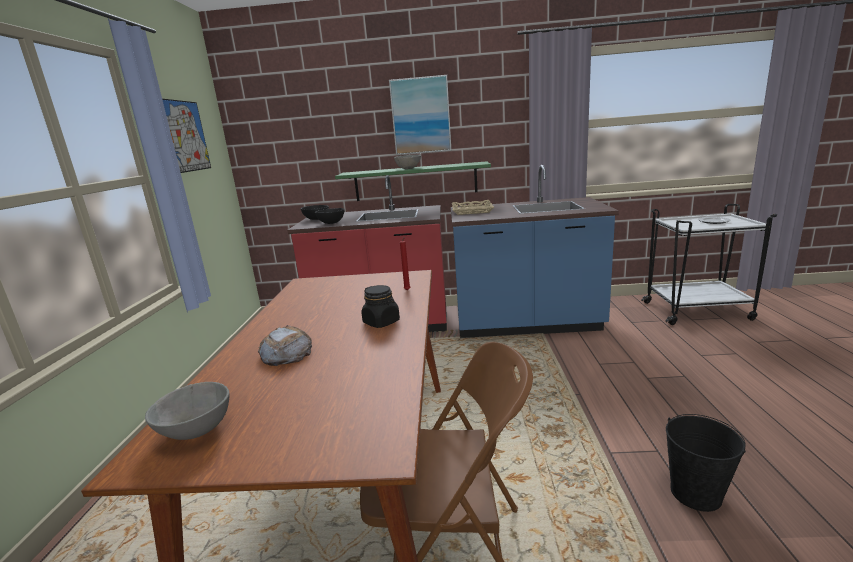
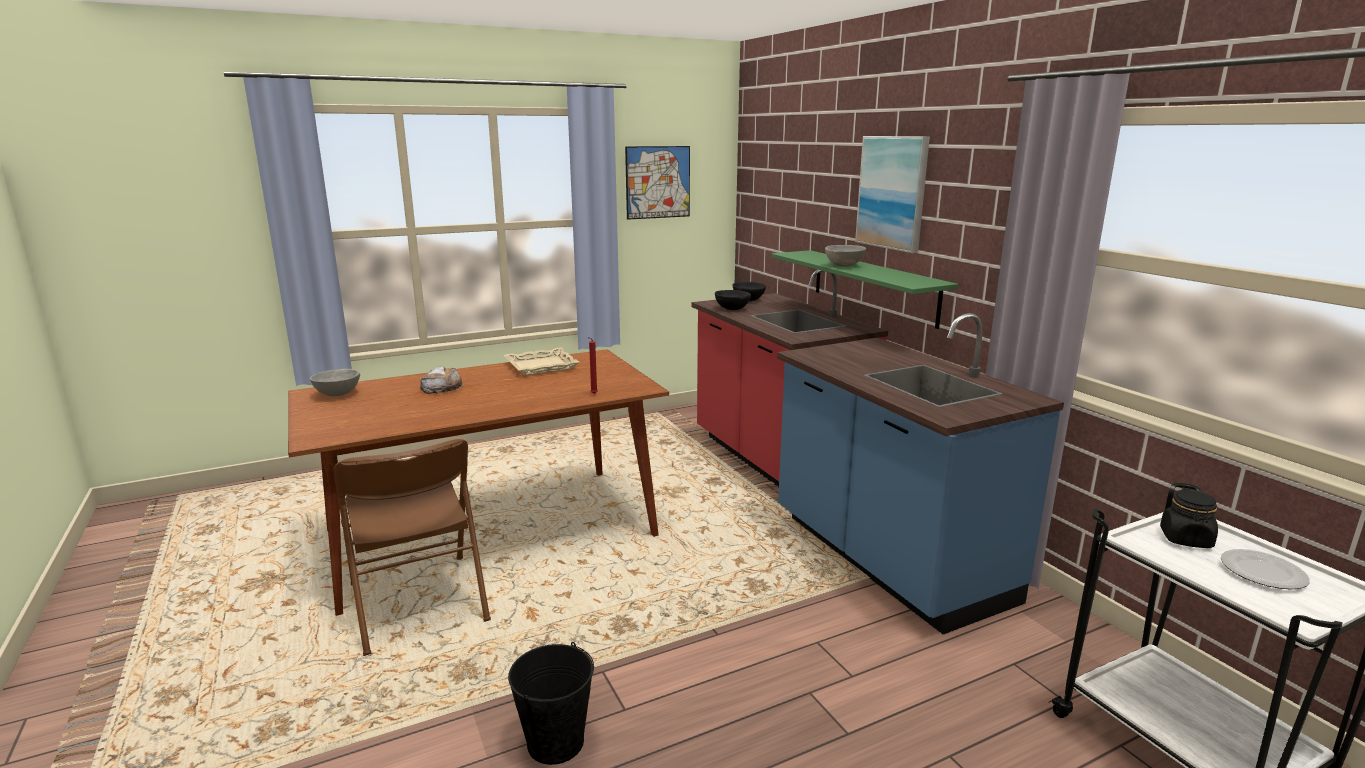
camera: 60 degrees right, 0 degrees up
(381, 322) = (508, 401): black jar -> black jar (1186, 539)
(472, 210) = (859, 350): beige tray -> beige tray (541, 366)

